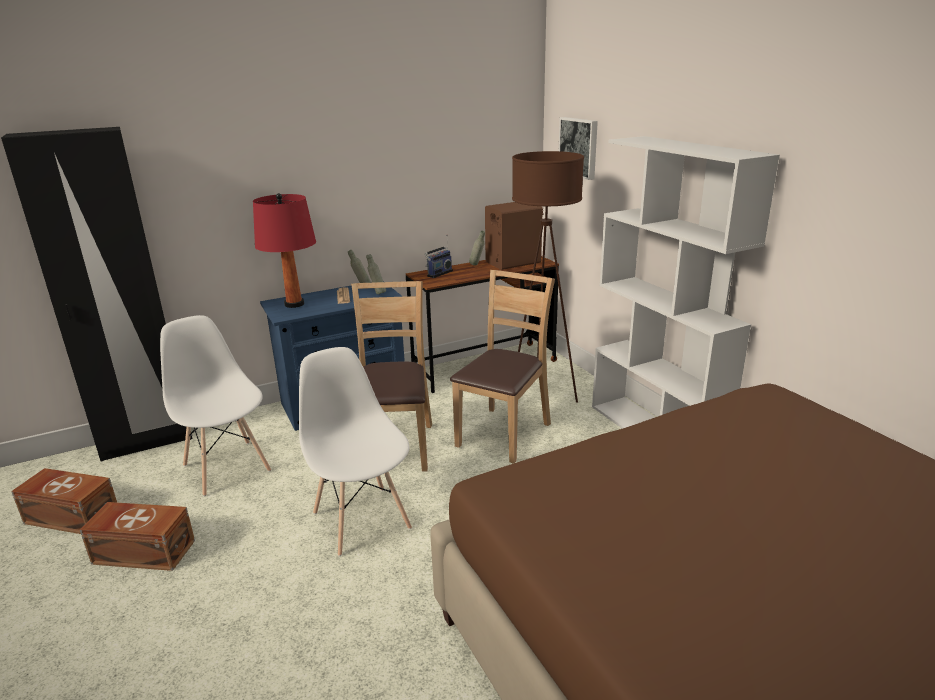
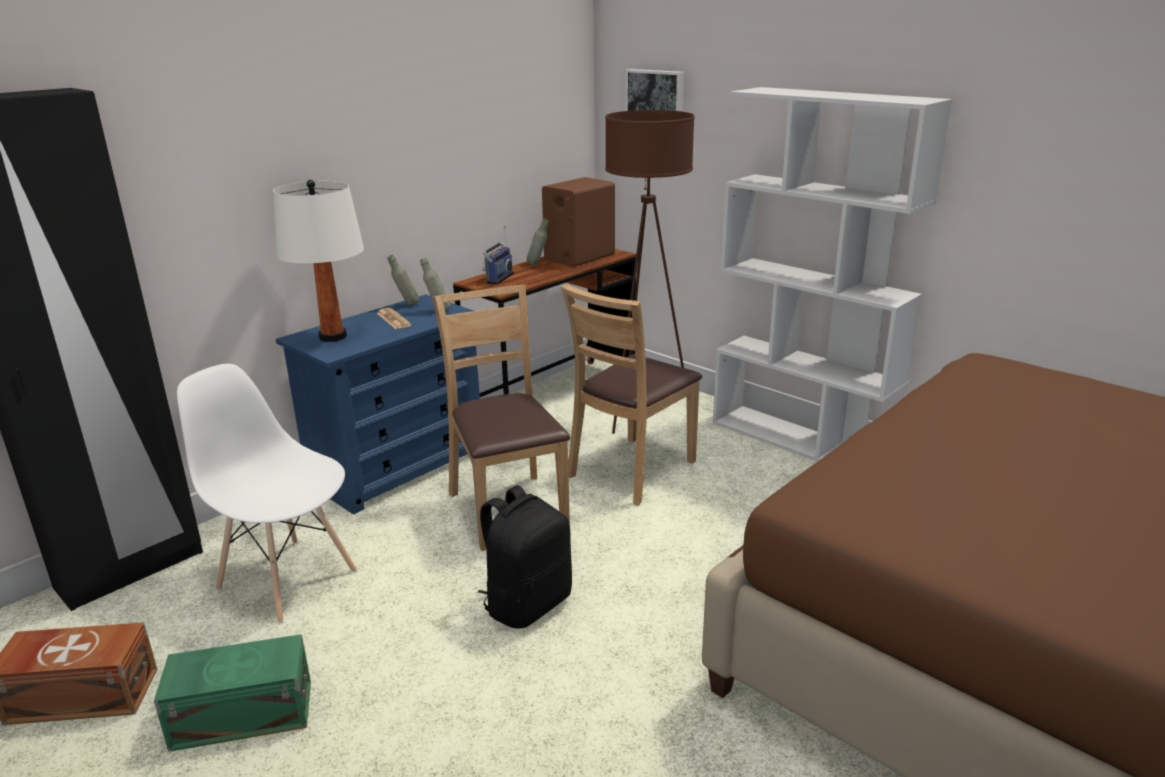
camera: 20 degrees left, 0 degrees up
(143, 551) = (241, 714): brown storage box -> green storage box
(294, 304) = (333, 337): red table lamp -> white table lamp
(361, 519) = (527, 604): white chair -> black backpack
(503, 434) = (631, 470): brown chair -> brown chair turned 150 degrees counterclockwise

